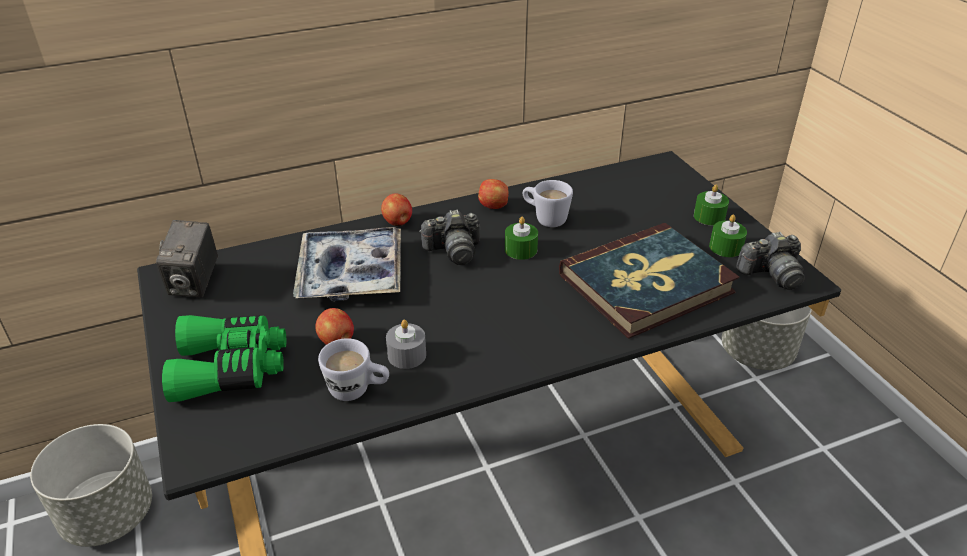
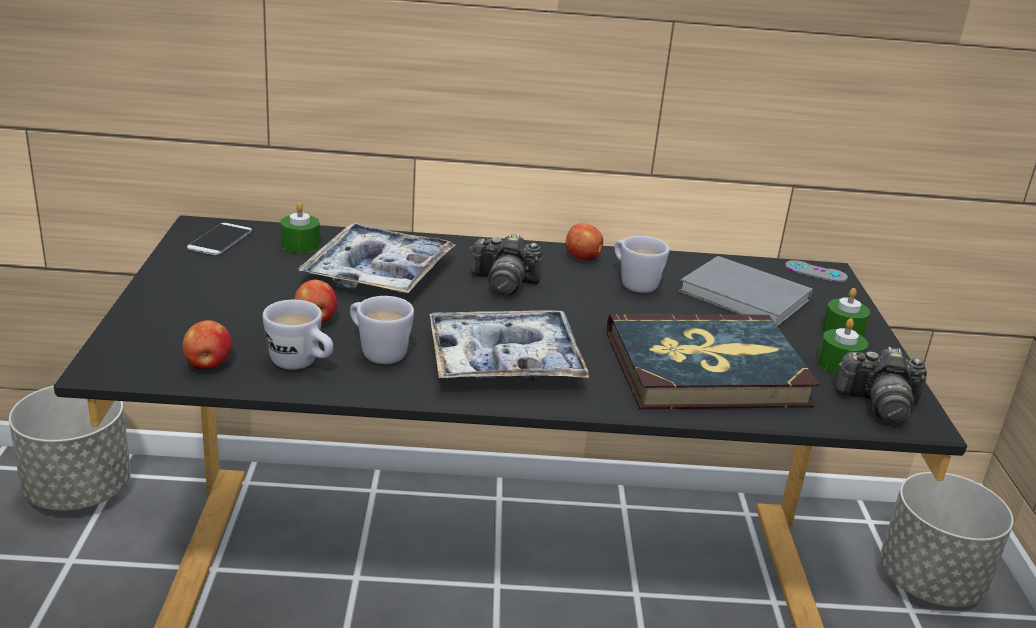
camera: 20 degrees right, 10 degrees down
(195, 283) = (220, 240): camera -> phone
(231, 368) = (196, 312): green binoculars -> none
(398, 222) = (464, 245): apple -> apple (207, 365)
(407, 355) = (377, 351): grey candle -> white mug
(506, 328) = (504, 361): none -> tray
(520, 249) = (581, 301): green candle -> green candle (300, 245)
(629, 206) = (746, 298): none -> grey book
(657, 166) = (815, 272): none -> grey game controller

